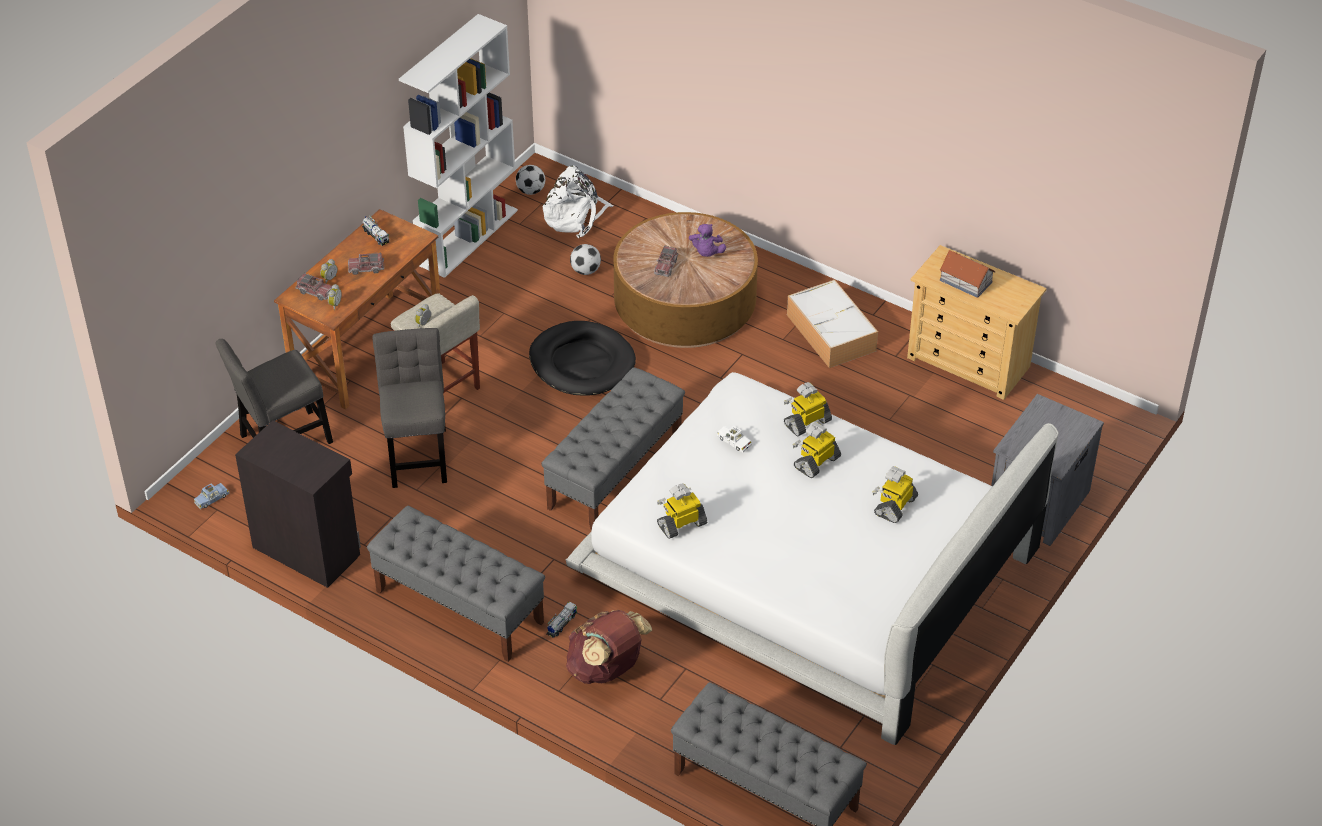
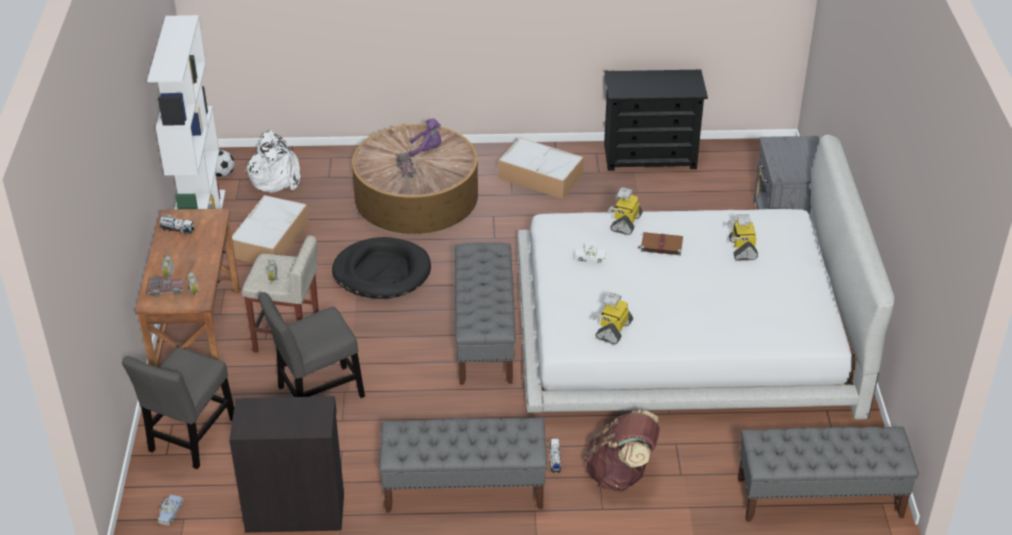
camera: 35 degrees left, 5 degrees down
(366, 268) = (193, 255): toy truck -> none
(417, 453) = (316, 394): grey chair -> grey chair turned 75 degrees counterclockwise
(514, 280) = (271, 239): none -> storage box
(585, 271) = (320, 210): football -> none
(707, 253) = (427, 149): purple plush toy -> purple plush toy turned 60 degrees counterclockwise
(816, 462) = (660, 245): toy robot -> brown book
(965, 281) = (646, 85): toy house -> none
(969, 362) = (650, 156): beige dresser -> black dresser

